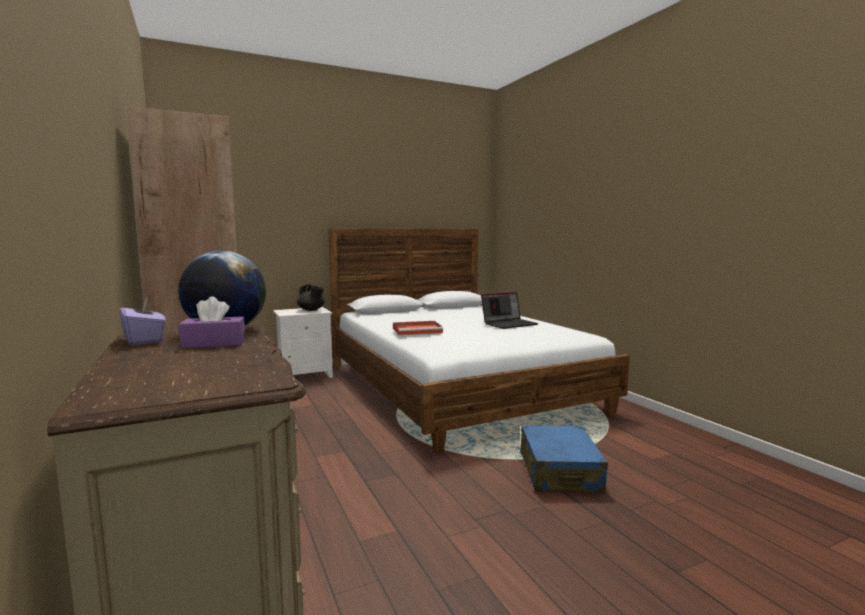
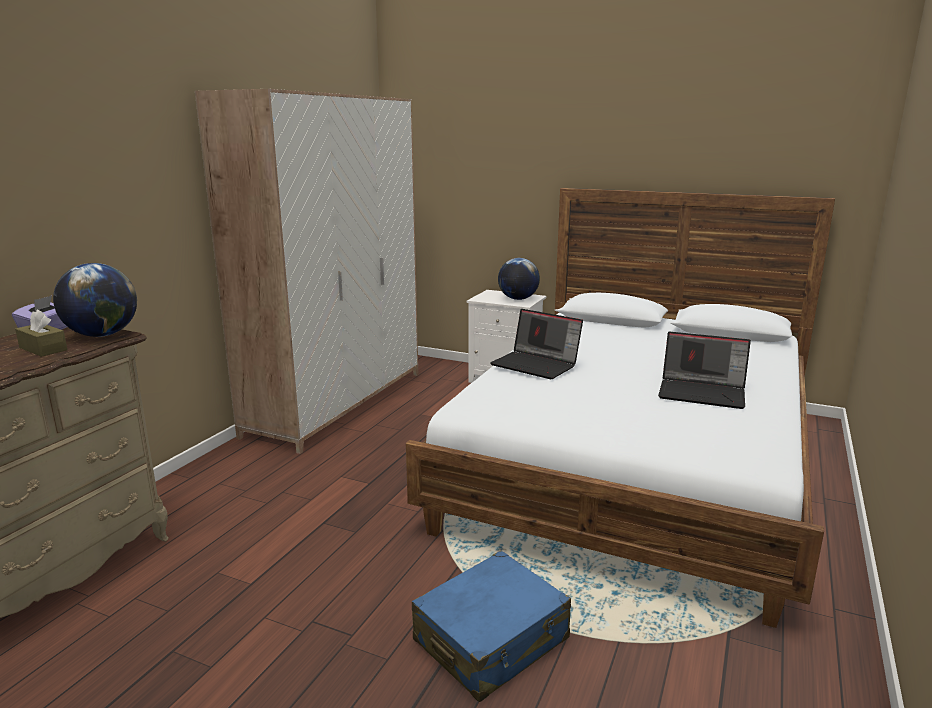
camera: 50 degrees right, 10 degrees up
(214, 343) = (43, 349): purple tissue box -> brown tissue box
(311, 310) = (518, 299): black teapot -> globe
(418, 330) = (536, 365): red tray -> laptop

